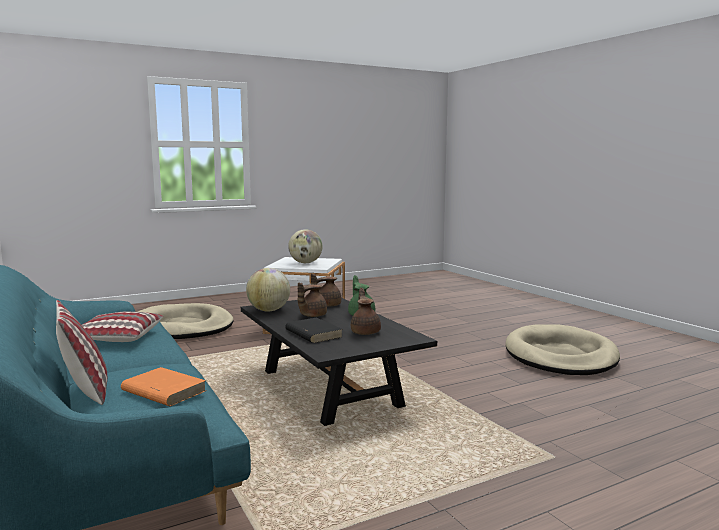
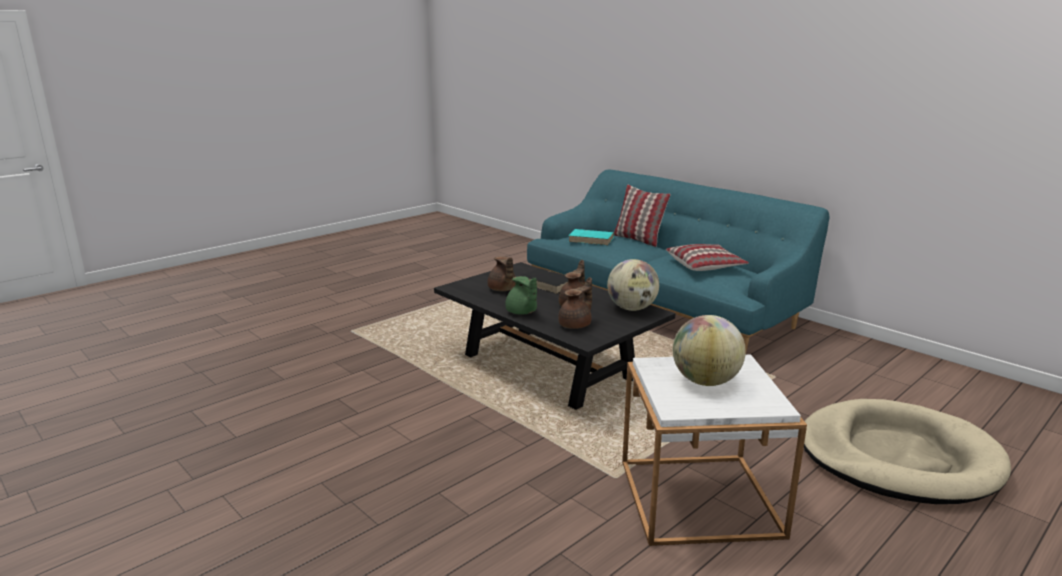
camera: 165 degrees right, 10 degrees up
(163, 391) = (591, 239): orange book -> turquoise book
(560, 356) = (243, 465): beige dog bed -> none

